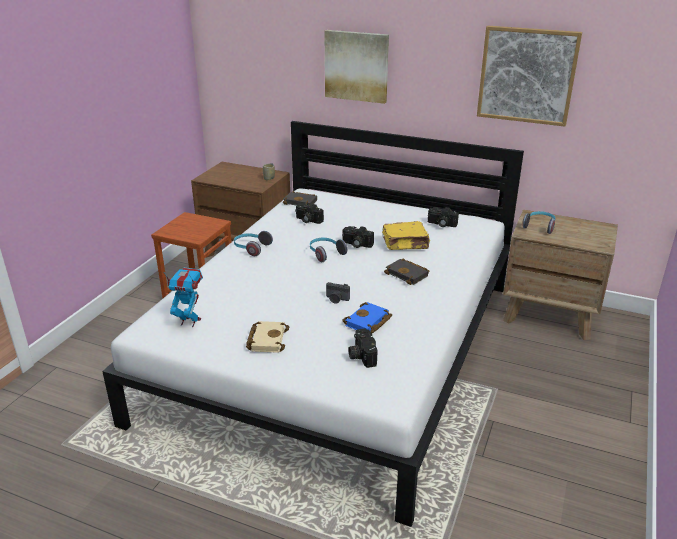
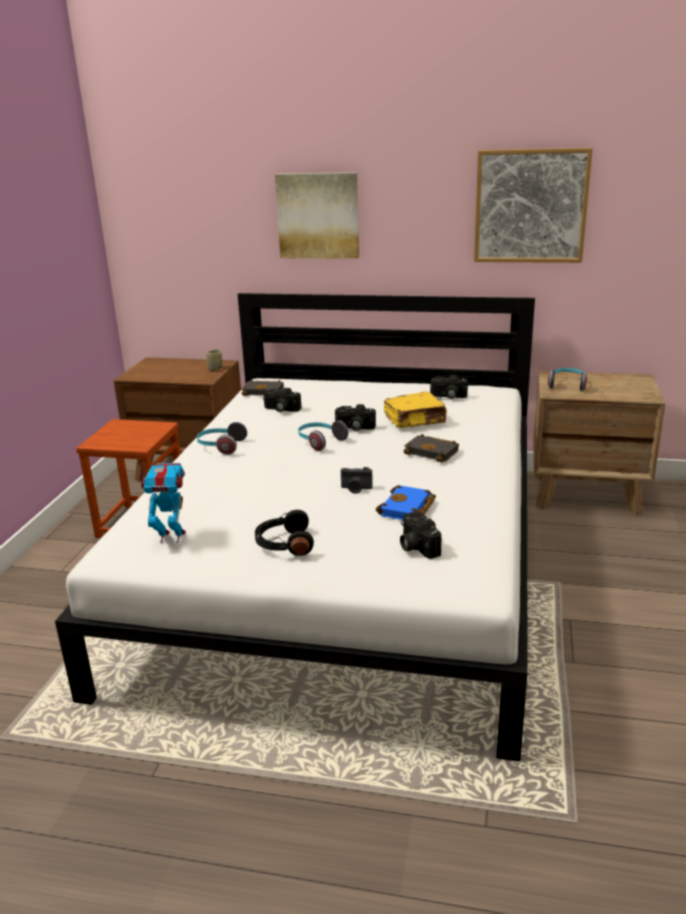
camera: 10 degrees left, 5 degrees down
(266, 339) = (284, 544): beige book -> black headphones

